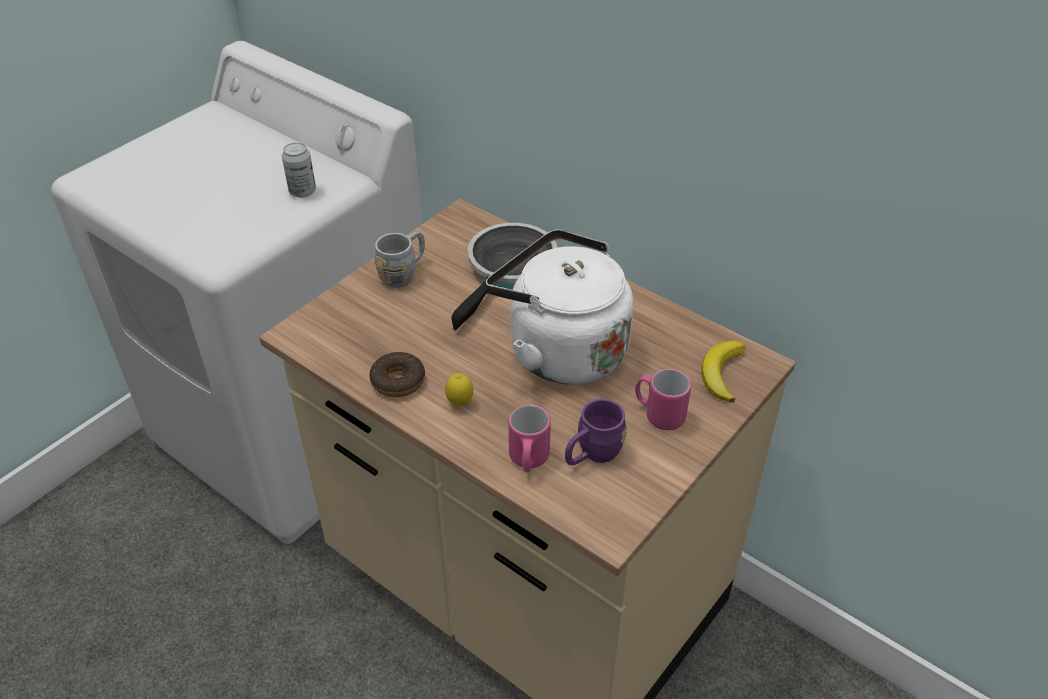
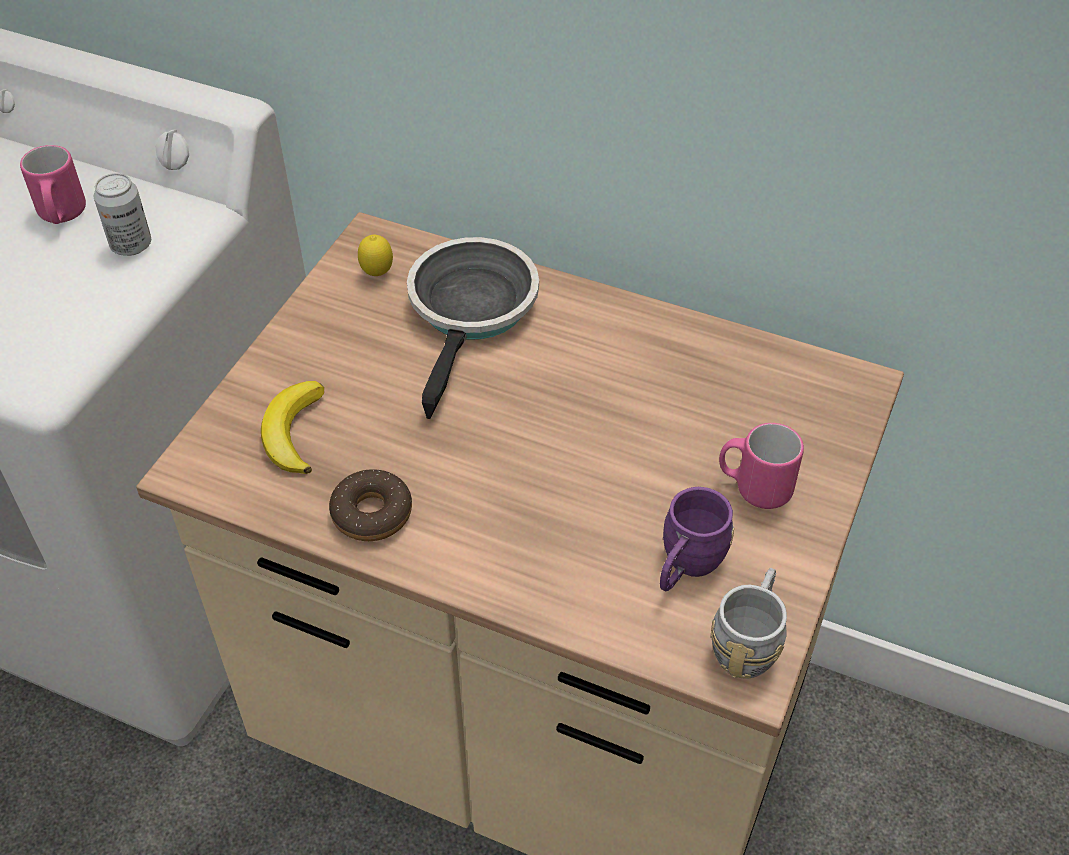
camera: 15 degrees left, 5 degrees up
(404, 273) = (320, 343): grey mug -> grey mug (748, 642)
(460, 403) = (474, 530): lemon -> lemon (377, 274)
(528, 461) = (602, 596): pink mug -> pink mug (62, 216)
(561, 350) = (587, 418): white kettle -> none
(721, 373) = (815, 409): banana -> banana (293, 432)

